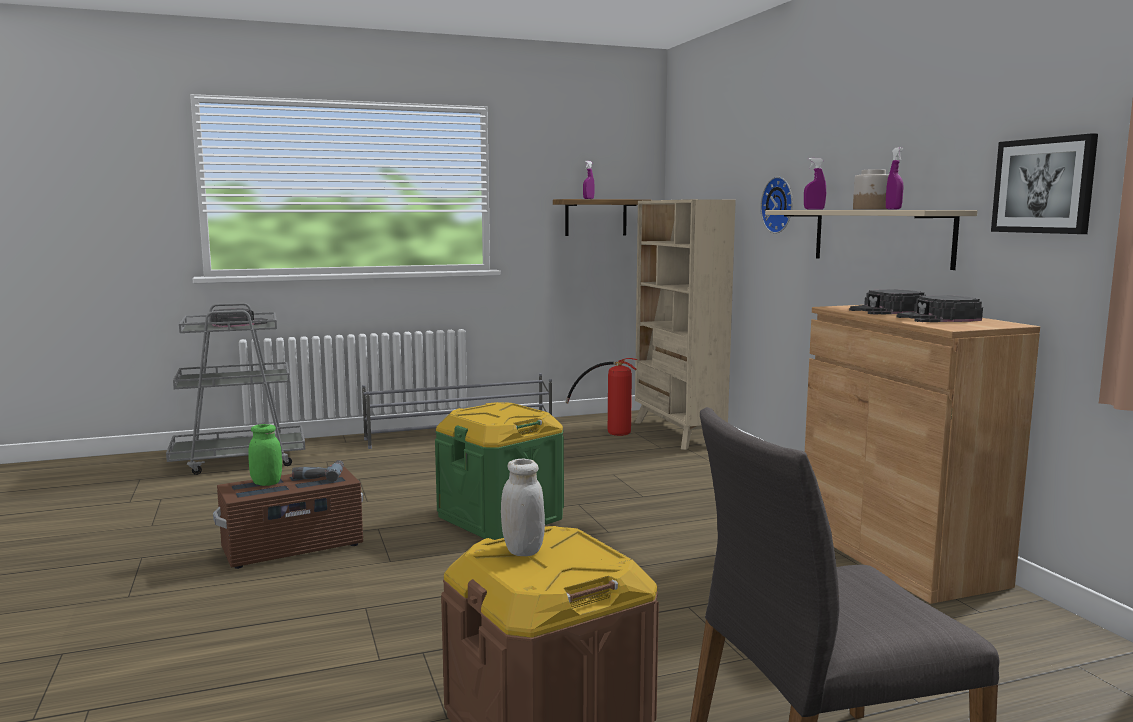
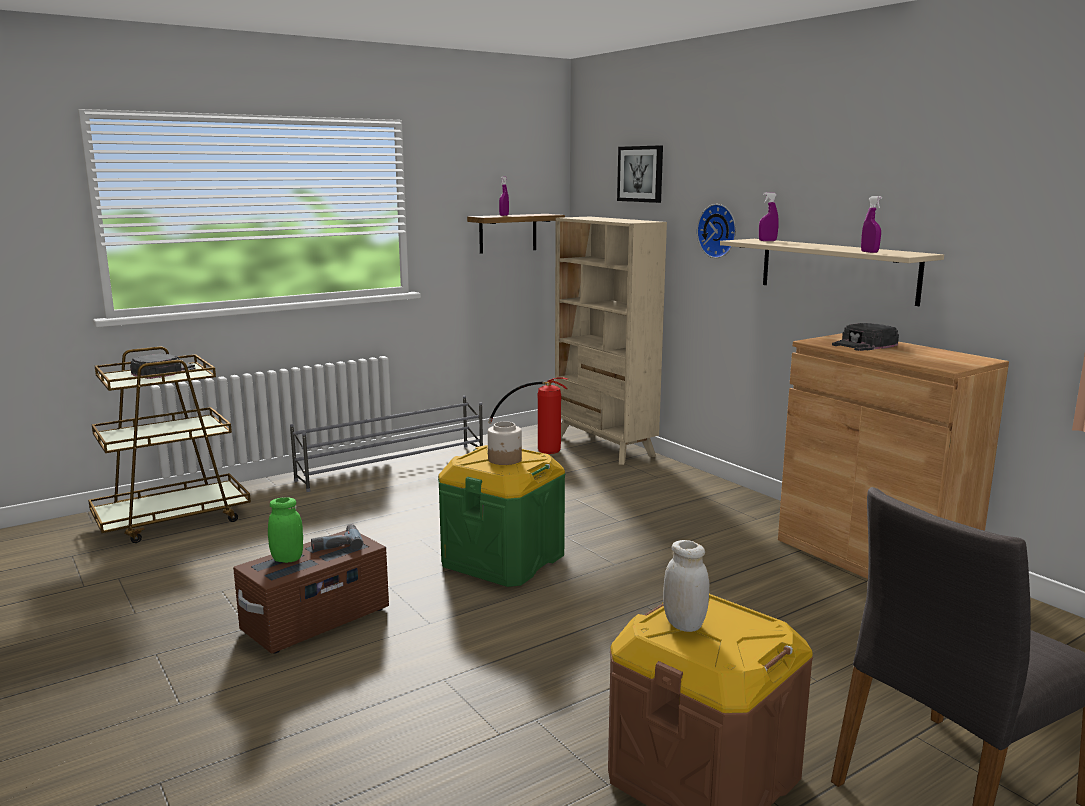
camera: 15 degrees left, 5 degrees up
(240, 460) = (173, 520): grey cart -> brown cart
(871, 209) = (839, 248): jar -> jar (505, 460)
(938, 318) = (920, 354): black cap -> none
(1044, 185) = (1014, 239): picture -> picture (641, 174)

